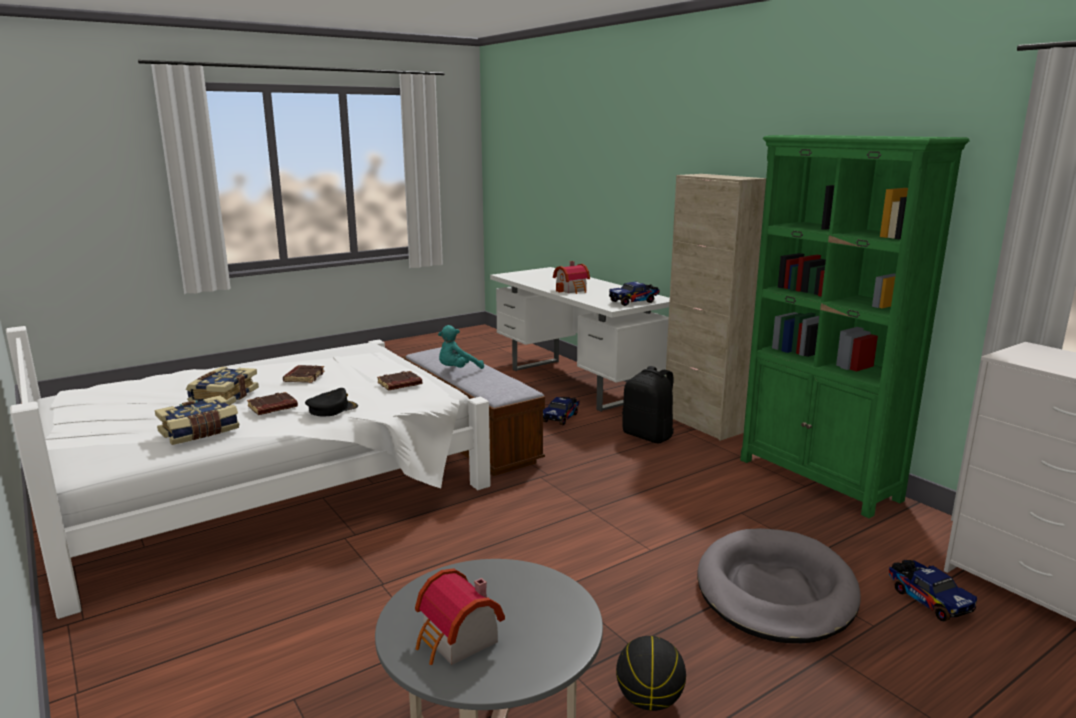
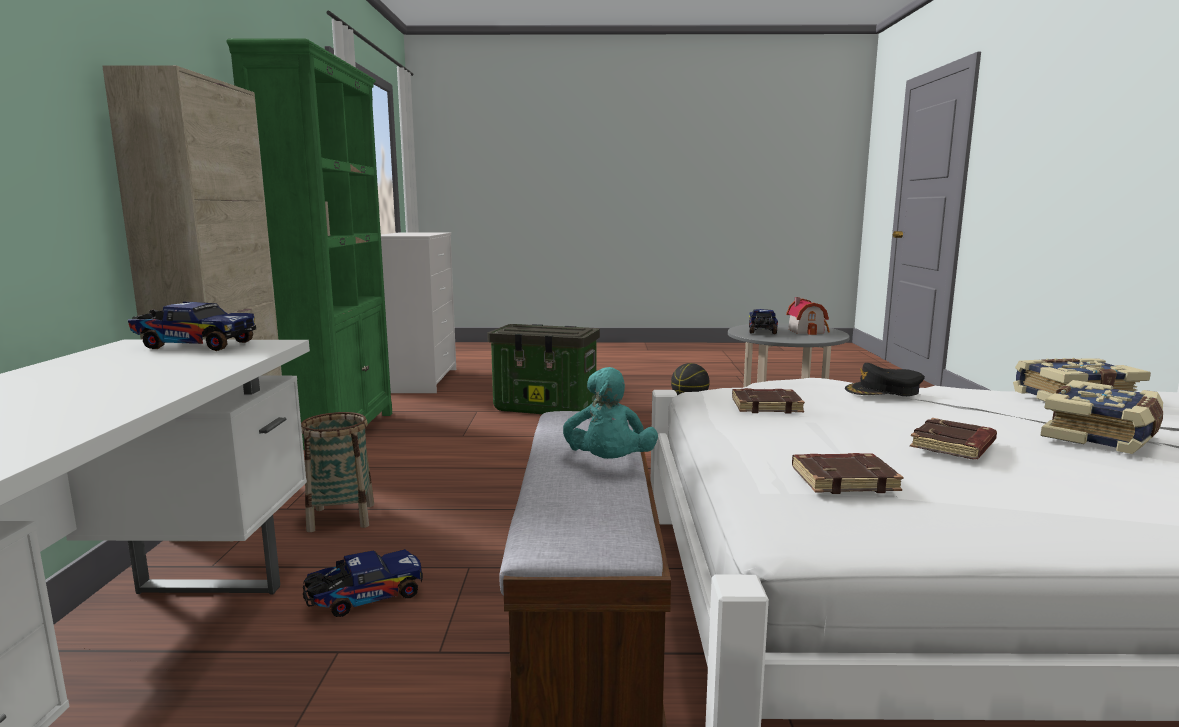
camera: 145 degrees left, 5 degrees down
(272, 408) = (982, 405): brown book -> brown book (844, 480)
(457, 370) = (608, 464): turquoise plush toy -> turquoise plush toy turned 90 degrees clockwise
(573, 290) = (114, 390): toy house -> none
(648, 436) = (341, 517): black backpack -> basket
(775, 591) = (547, 407): grey dog bed -> storage box
(927, 599) = (478, 390): toy truck -> toy truck (762, 331)

